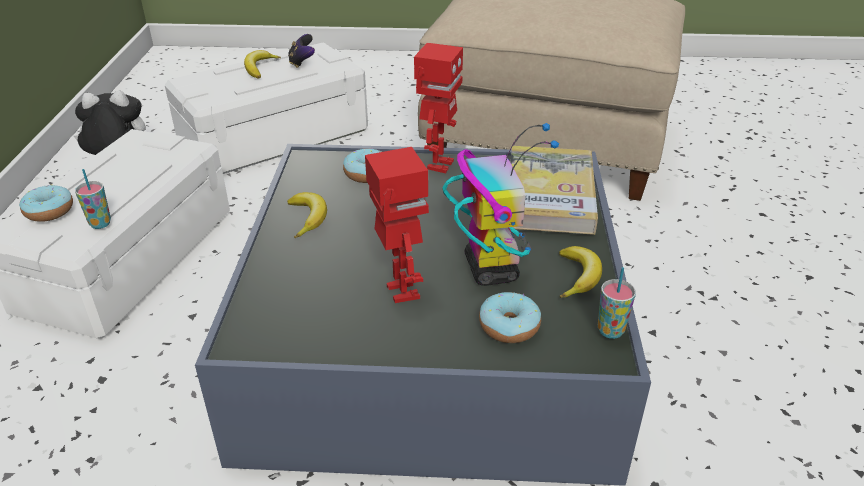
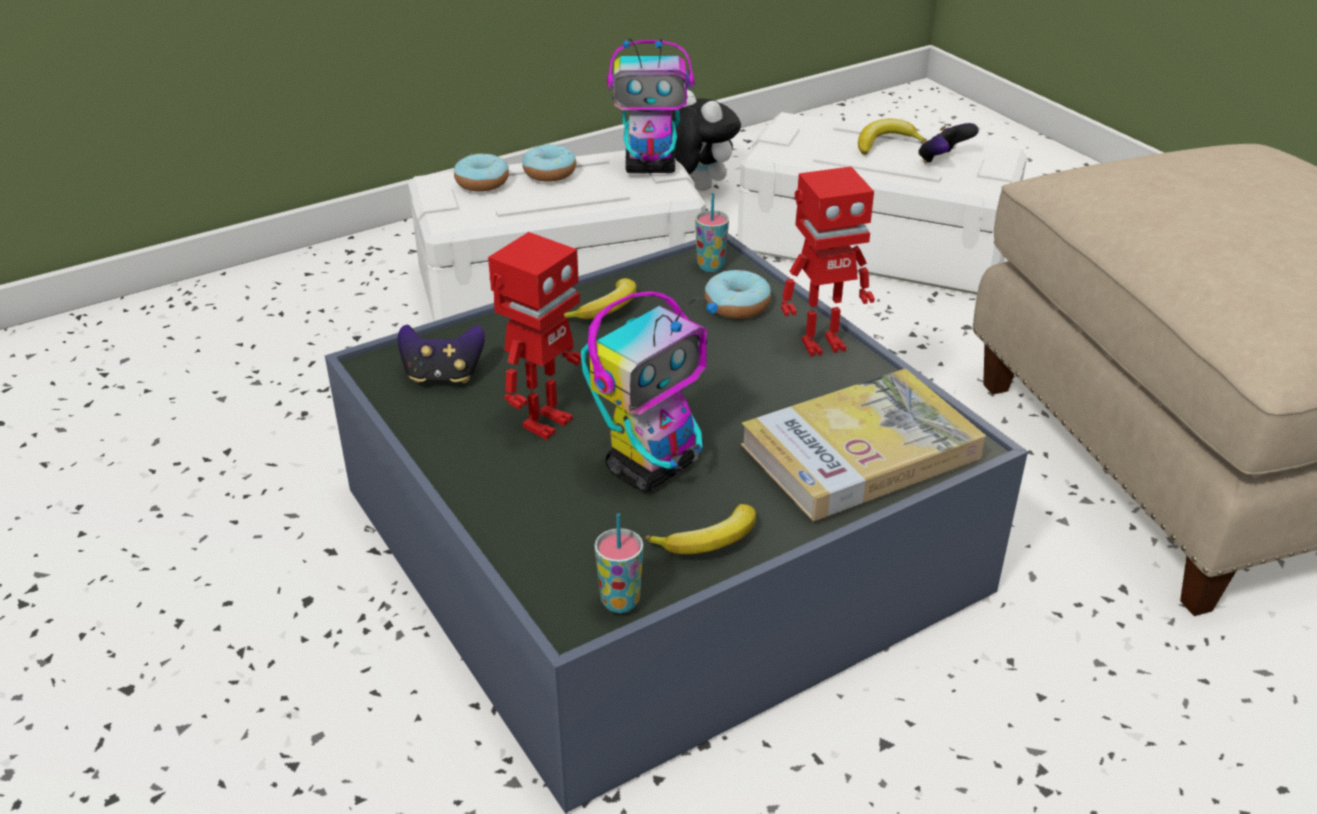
camera: 55 degrees right, 0 degrees up
(100, 224) = (492, 215): cup -> cup (710, 266)
(152, 142) = (651, 167): none -> toy robot
(294, 315) = (443, 375): none -> game controller
(509, 326) = (559, 521): donut -> donut (549, 173)

